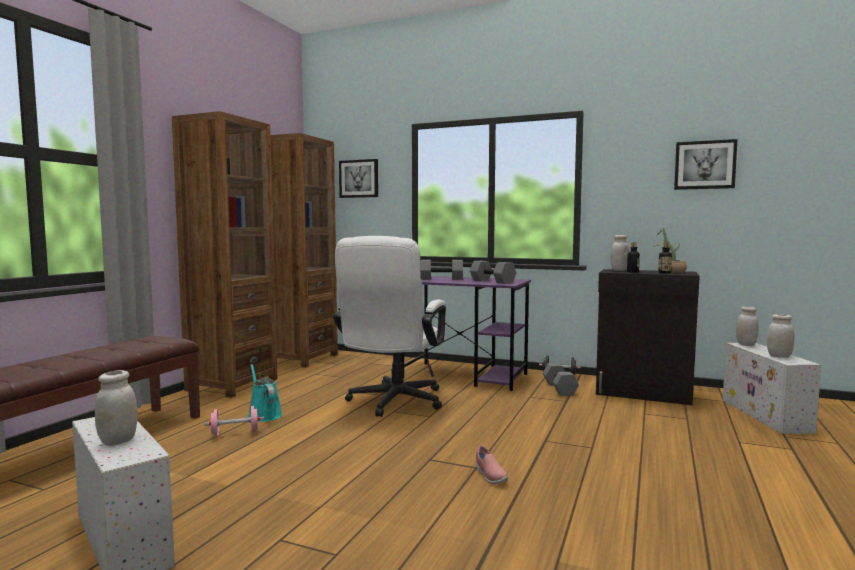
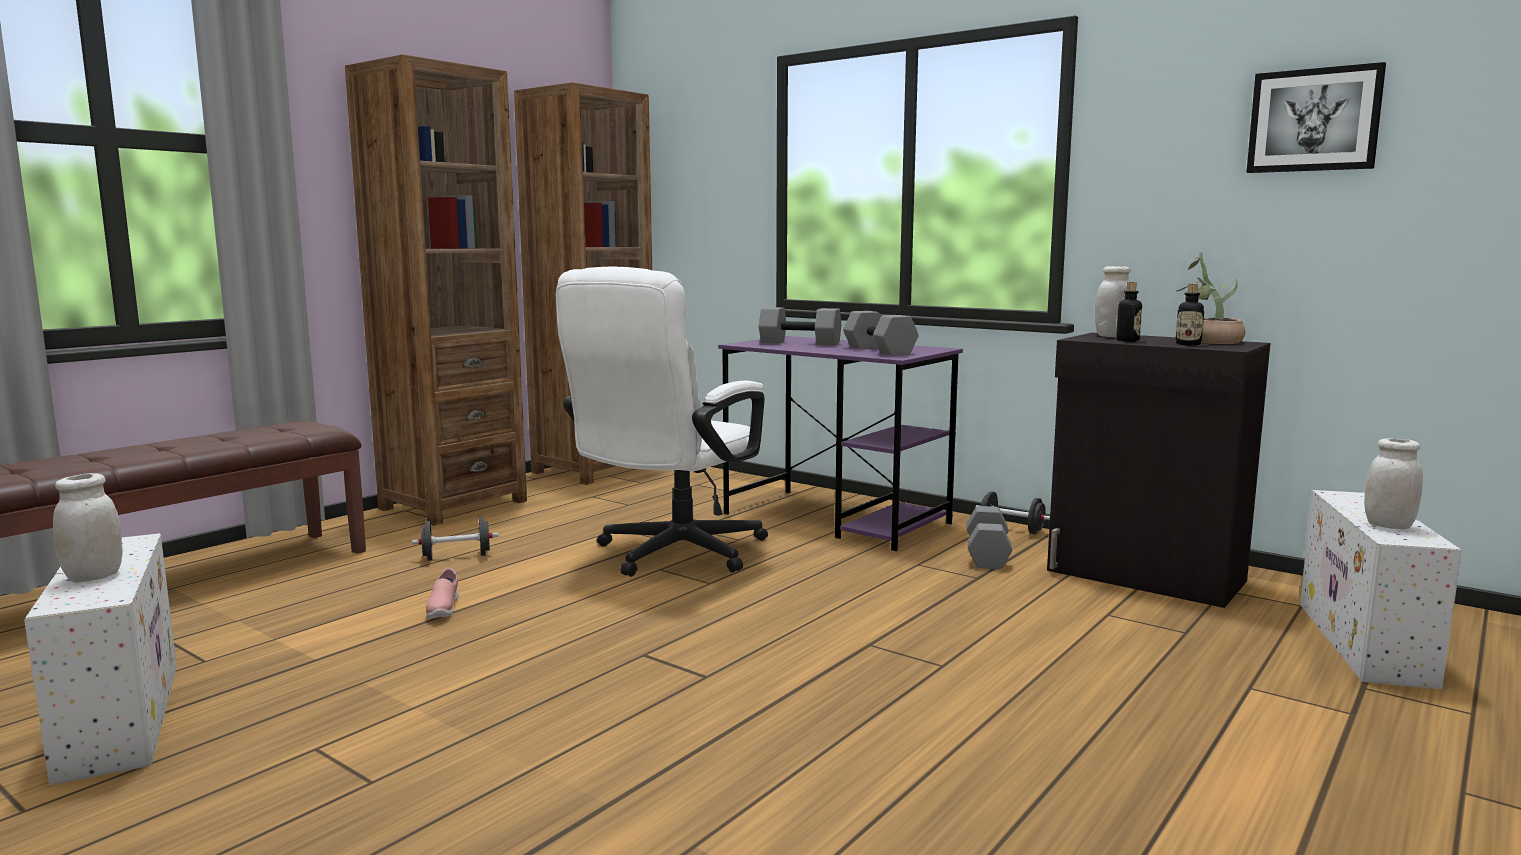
camera: 15 degrees right, 5 degrees up
(235, 434) = (391, 582): pink dumbbell -> none
(263, 415) = (457, 557): turquoise watering can -> black dumbbell
(359, 178) = (695, 159): picture -> none
(490, 476) = (715, 694): pink shoe -> pink shoe (443, 610)
(746, 345) = (1349, 497): white jar -> none

